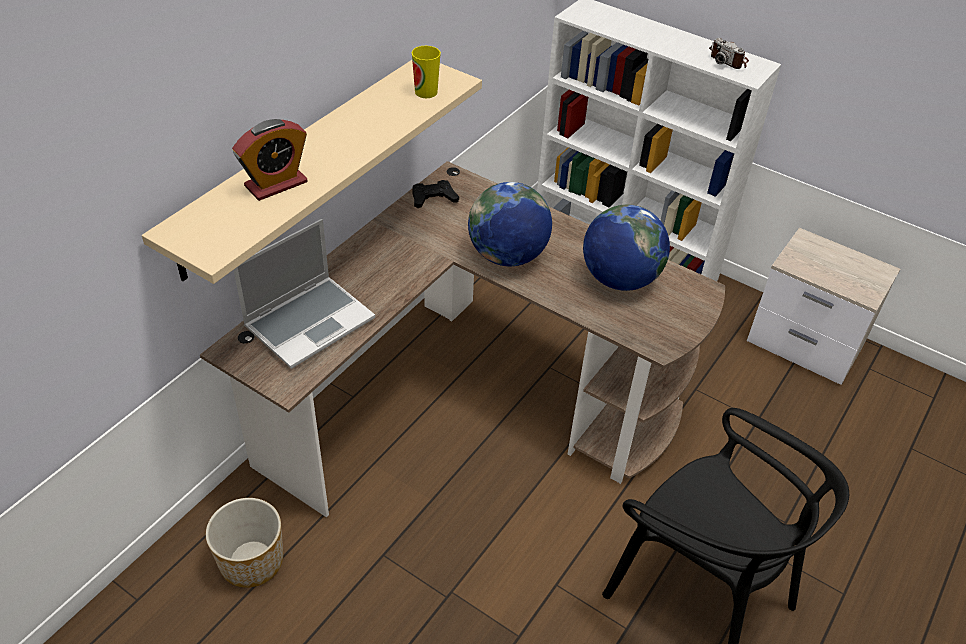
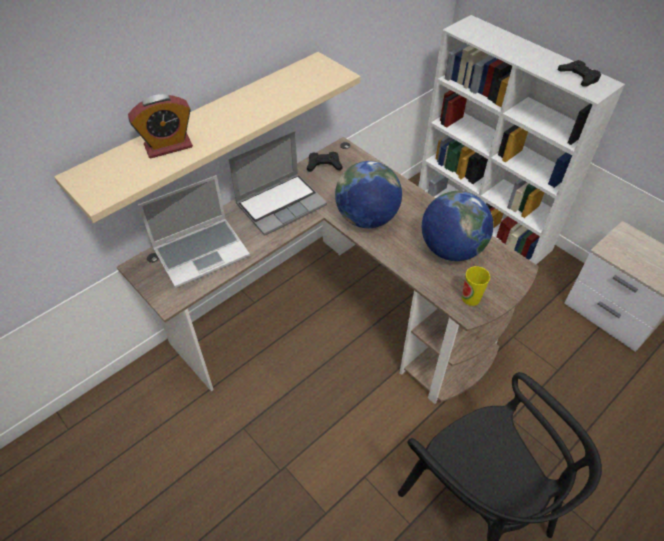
camera: 15 degrees right, 5 degrees up
(251, 560) = (151, 415): planter -> none
(394, 251) = (281, 204): none -> laptop
(426, 92) = (312, 82): cup -> cup (471, 298)
(728, 60) = (578, 77): camera -> black game controller

